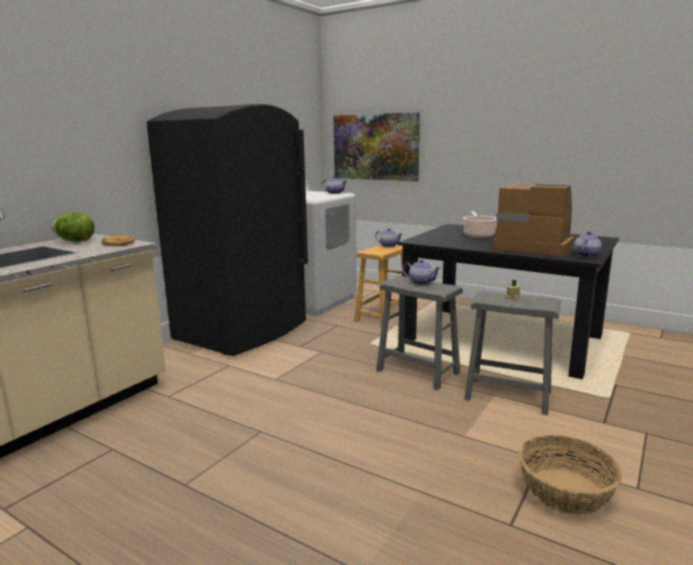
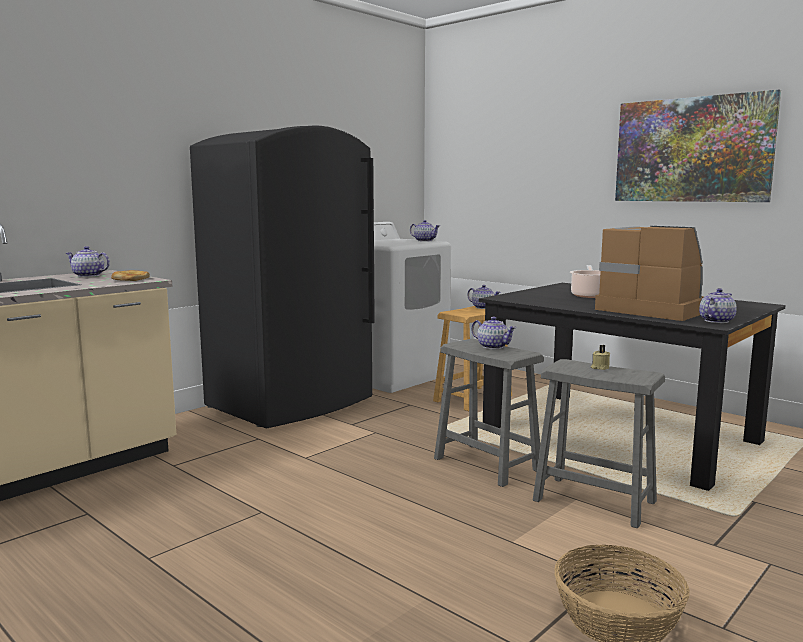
camera: 10 degrees right, 5 degrees down
(75, 241) = (88, 275): lettuce -> teapot
(375, 147) = (484, 186): picture -> picture (692, 150)

